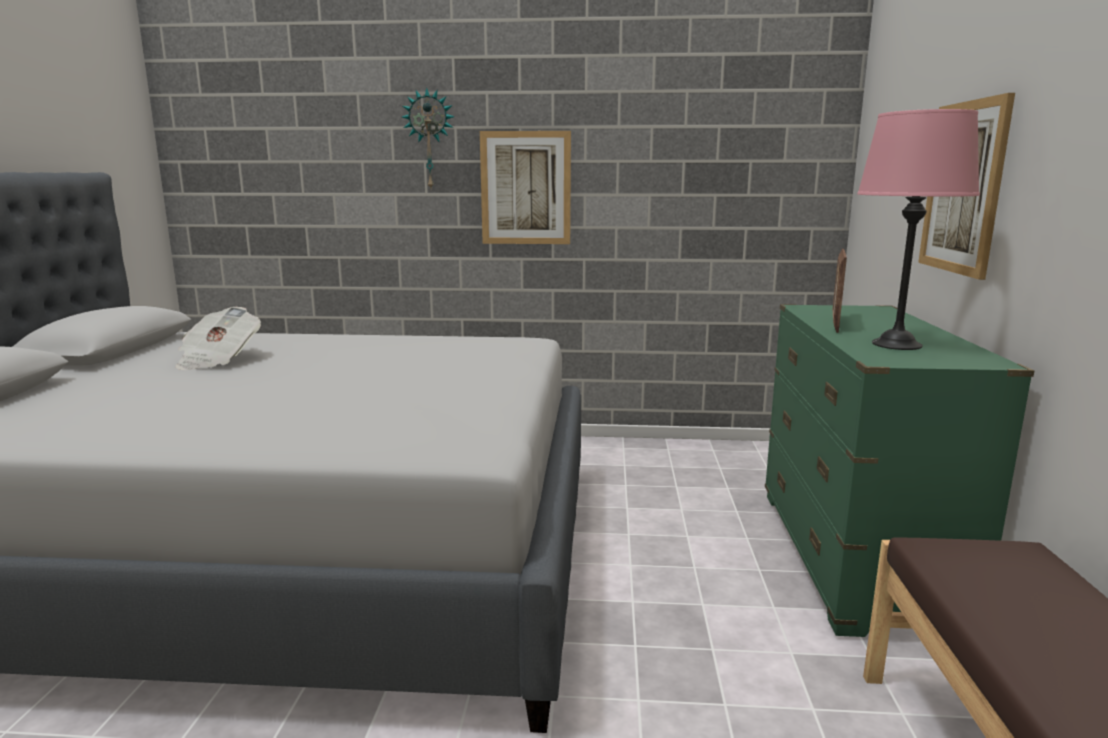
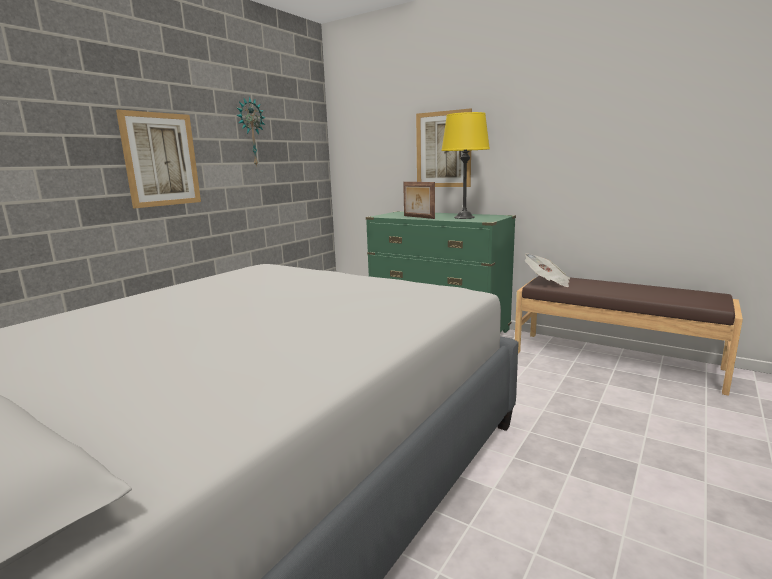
camera: 60 degrees left, 0 degrees up
(218, 360) = (93, 343): newspaper -> newspaper (547, 282)
(429, 139) = (67, 114): wall clock -> wall clock (251, 132)
(896, 344) = (464, 217): pink table lamp -> yellow table lamp

